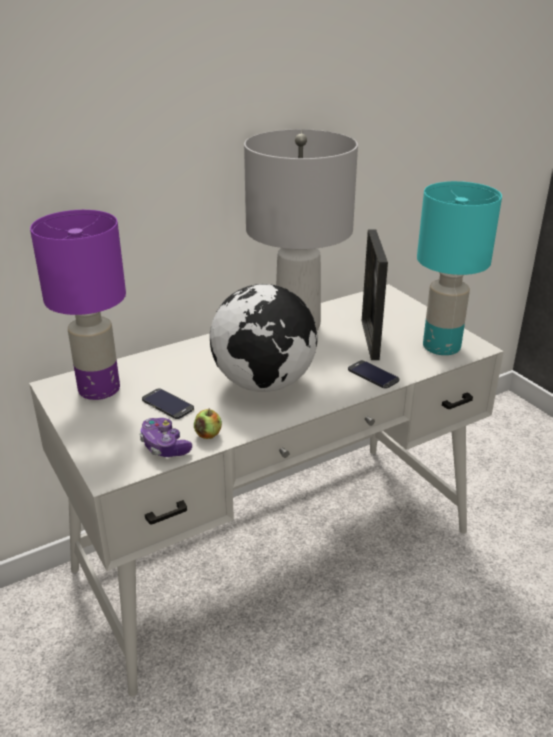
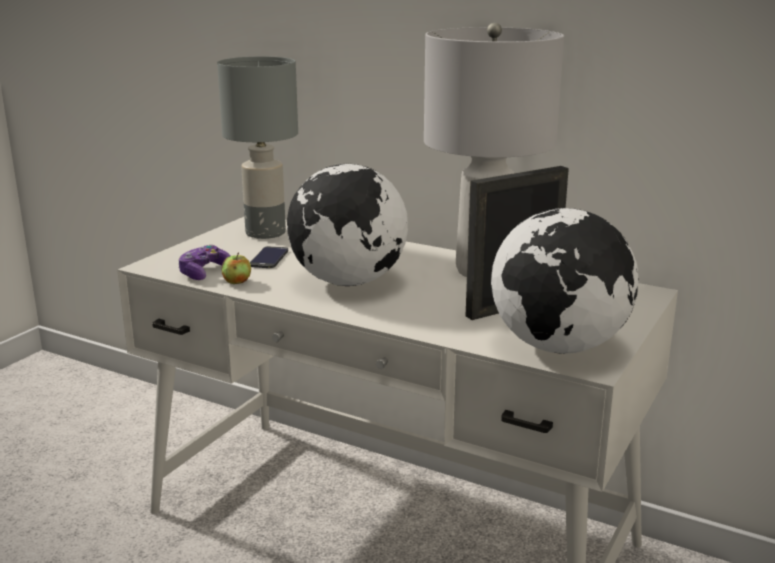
camera: 60 degrees right, 10 degrees down
(98, 389) = (264, 233): purple table lamp -> grey table lamp
(373, 375) = (433, 323): phone -> none
(442, 347) = (558, 347): turquoise table lamp -> globe

